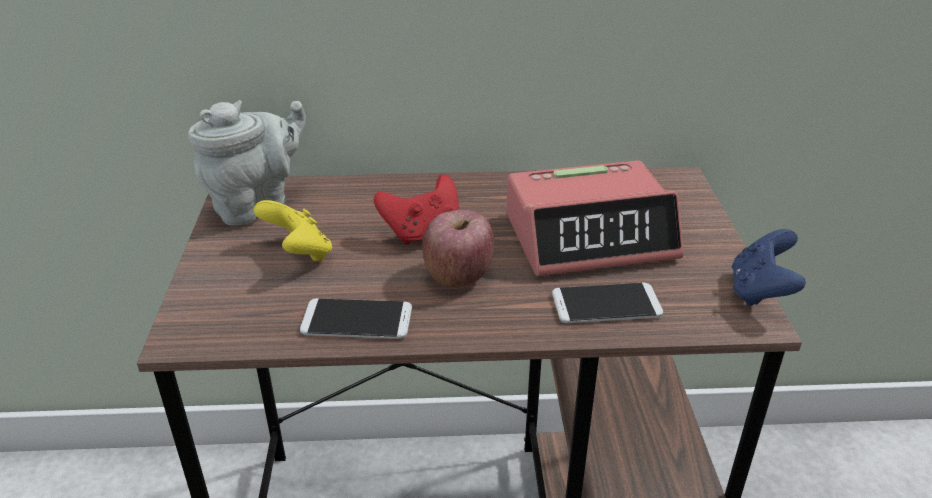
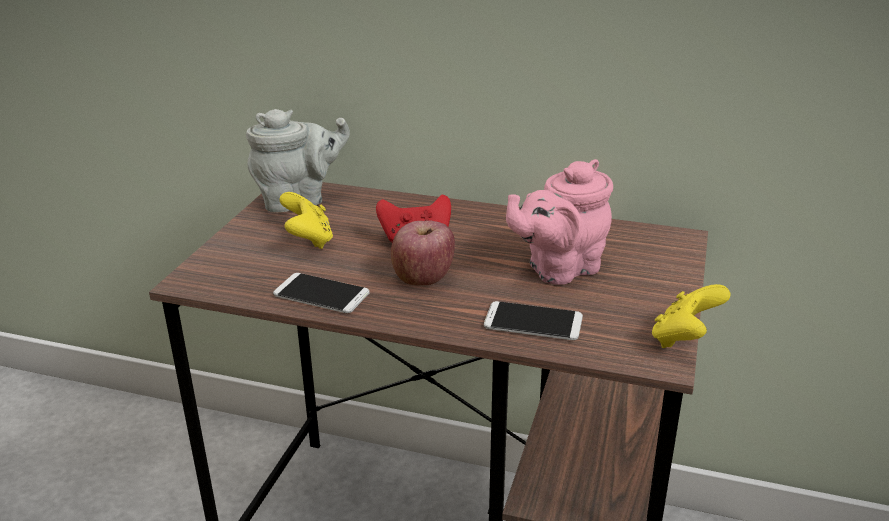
camera: 20 degrees right, 5 degrees down
(590, 236) = (559, 269): alarm clock -> pink teapot
(760, 291) = (684, 339): blue game controller -> yellow game controller

